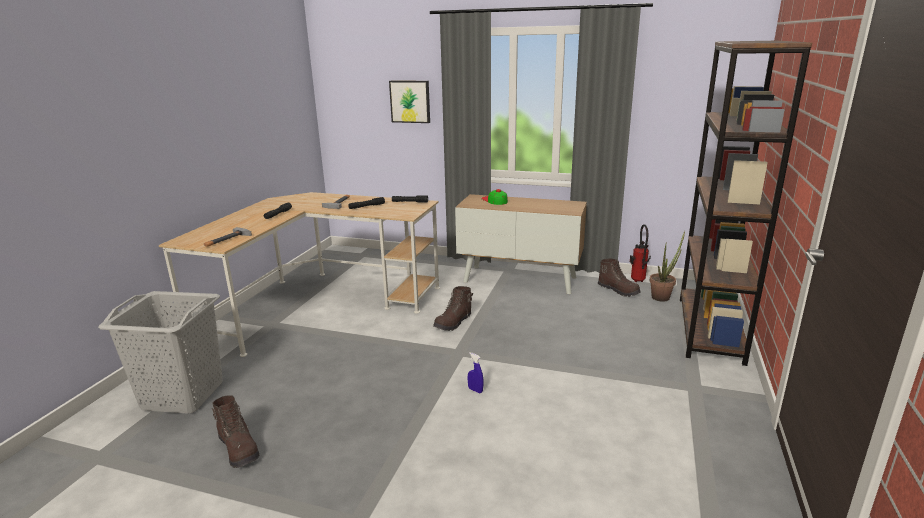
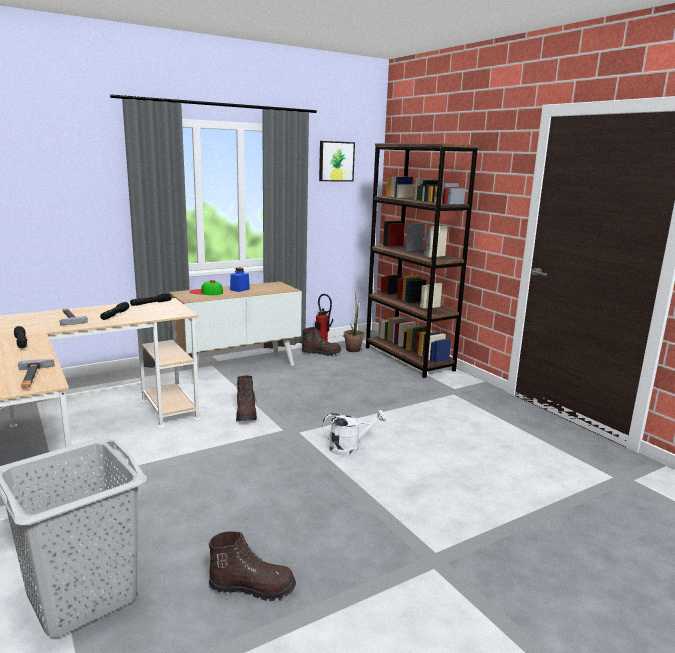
camera: 50 degrees left, 5 degrees down
(410, 101) = (79, 195): picture -> picture (336, 161)
(475, 390) = (350, 448): blue spray bottle -> white watering can
(527, 203) = (239, 289): none -> blue jar

